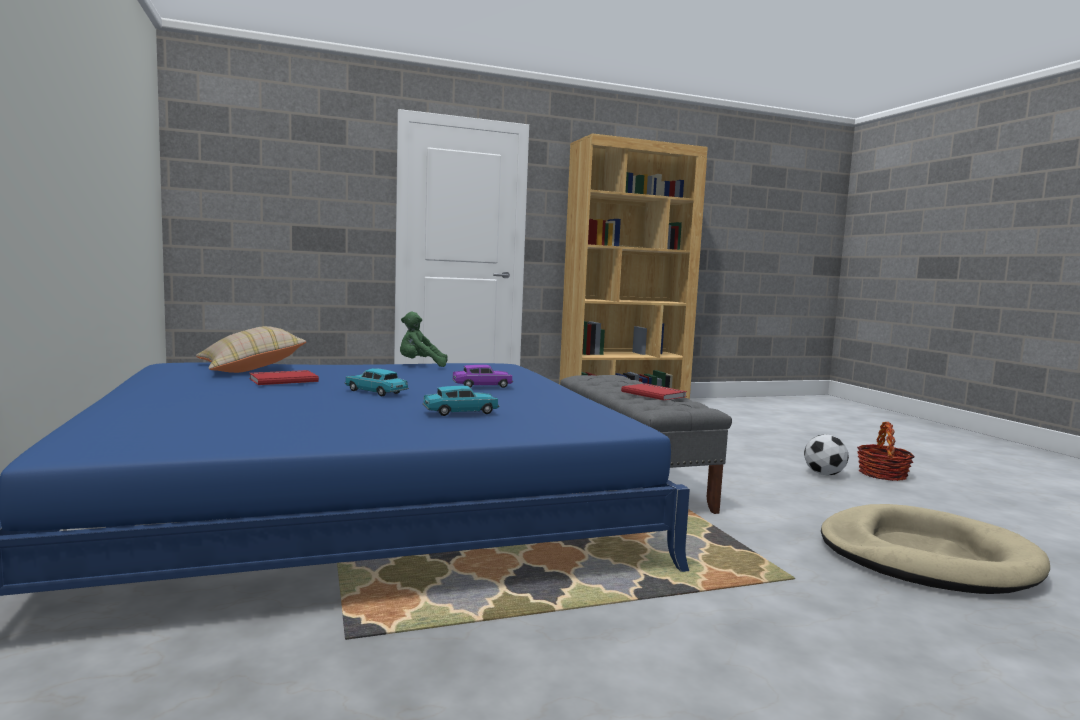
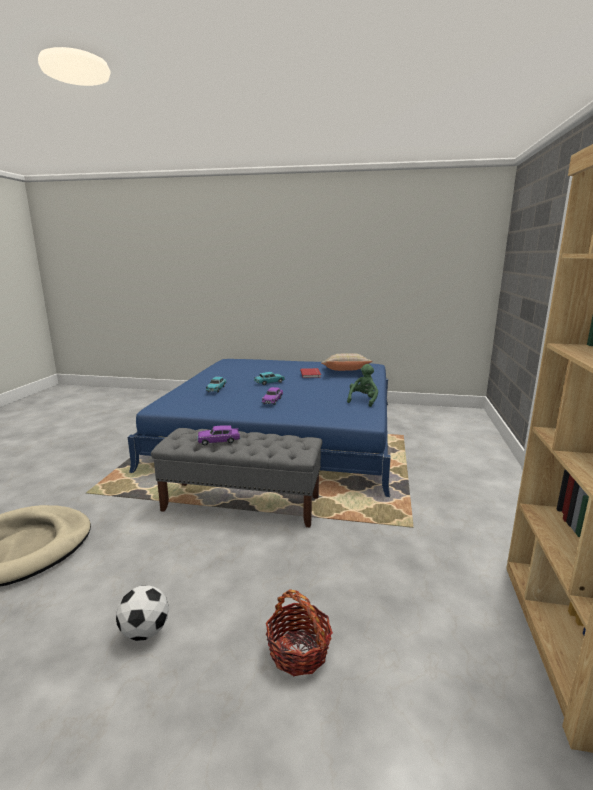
camera: 120 degrees right, 10 degrees up
(654, 394) = (219, 441): red book -> purple toy car
(882, 474) = (83, 698): basket -> basket (299, 652)

